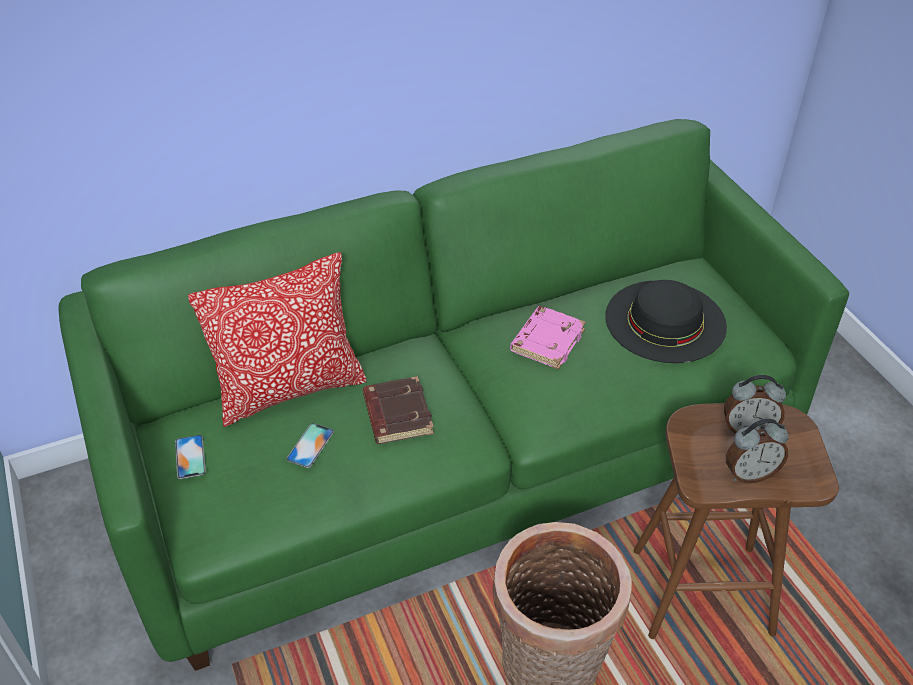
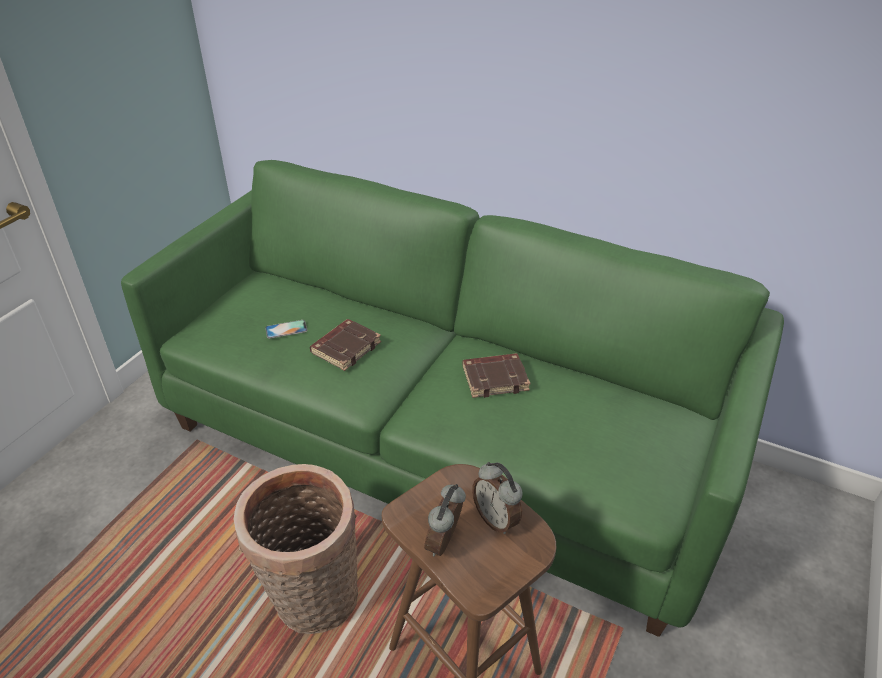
camera: 50 degrees right, 5 degrees down
(190, 457) = (239, 295): phone -> none
(290, 389) = (325, 299): pillow -> none
(547, 340) = (495, 378): pink book -> brown book
(665, 320) = (596, 428): black hat -> none
(749, 473) = (445, 542): alarm clock -> alarm clock turned 75 degrees clockwise

